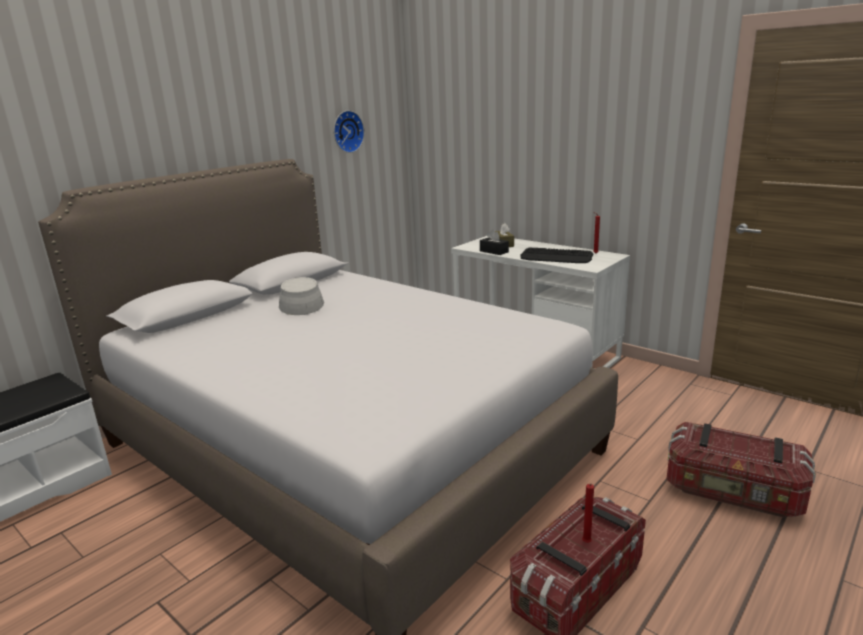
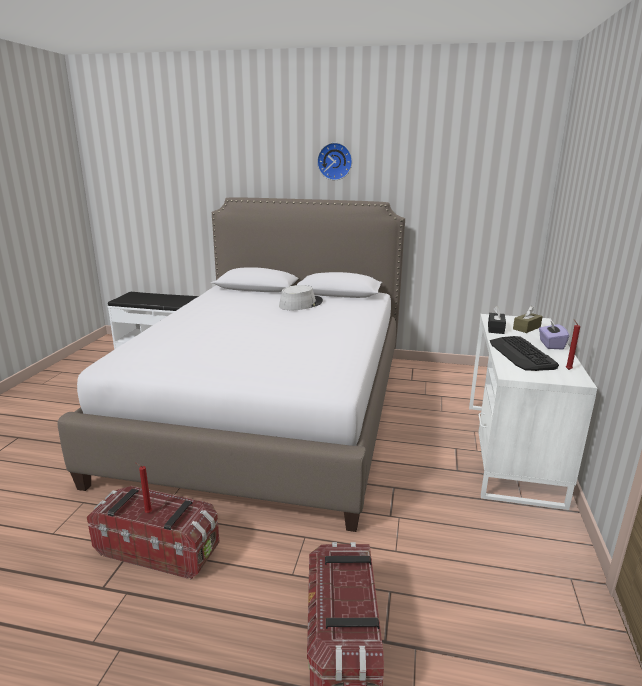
camera: 60 degrees right, 0 degrees up
(347, 131) = (464, 187): wall clock -> wall clock (335, 161)
(545, 246) = (551, 345): none -> purple tissue box

